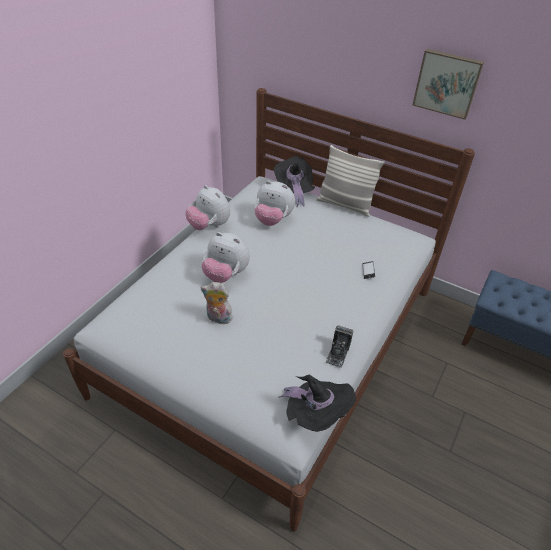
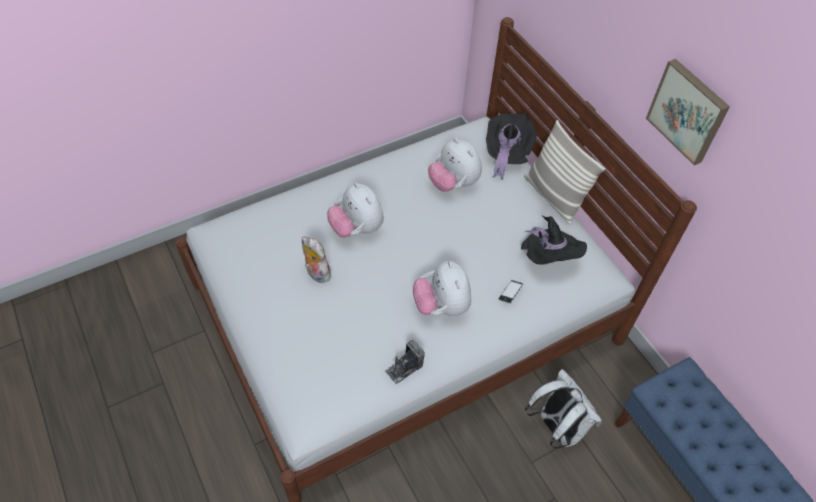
camera: 30 degrees right, 10 degrees up
(209, 226) = (381, 162): plush toy -> plush toy (441, 305)
(316, 414) = (336, 417): black hat -> black hat (548, 258)
(429, 365) = (556, 427): none -> white backpack

